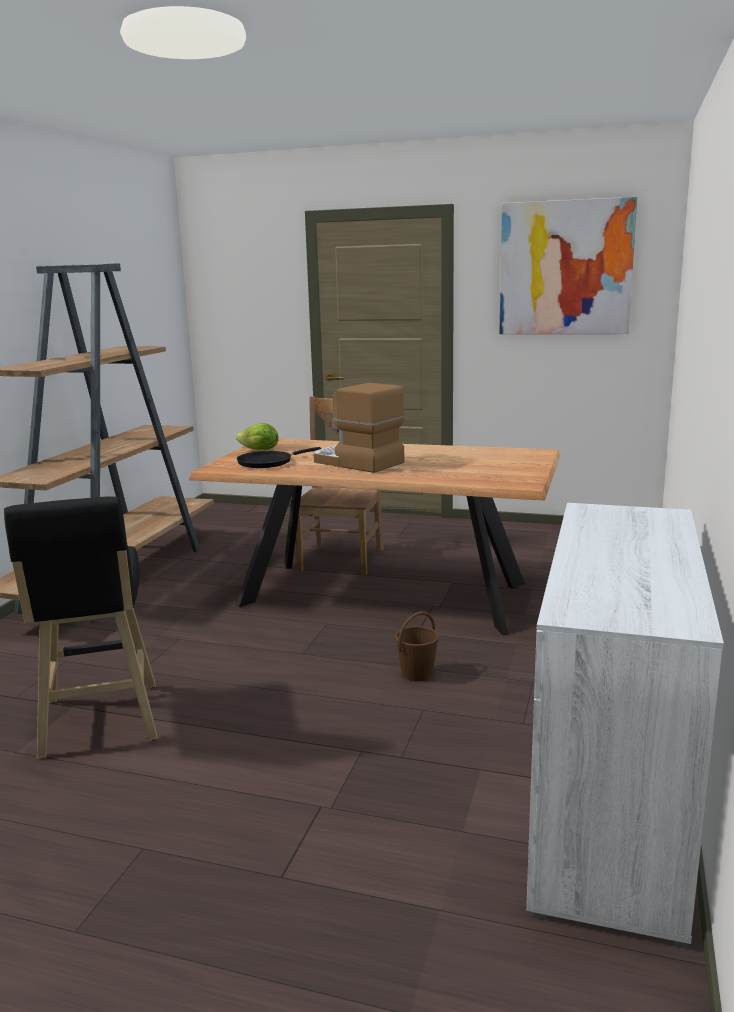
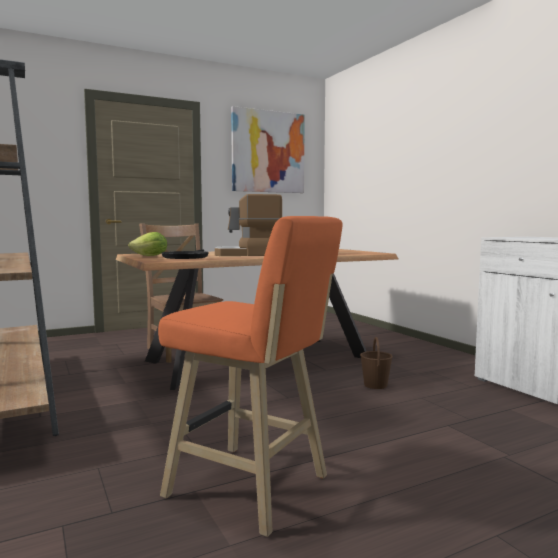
camera: 45 degrees left, 10 degrees down
(100, 723) = (253, 489): black stool -> orange stool

